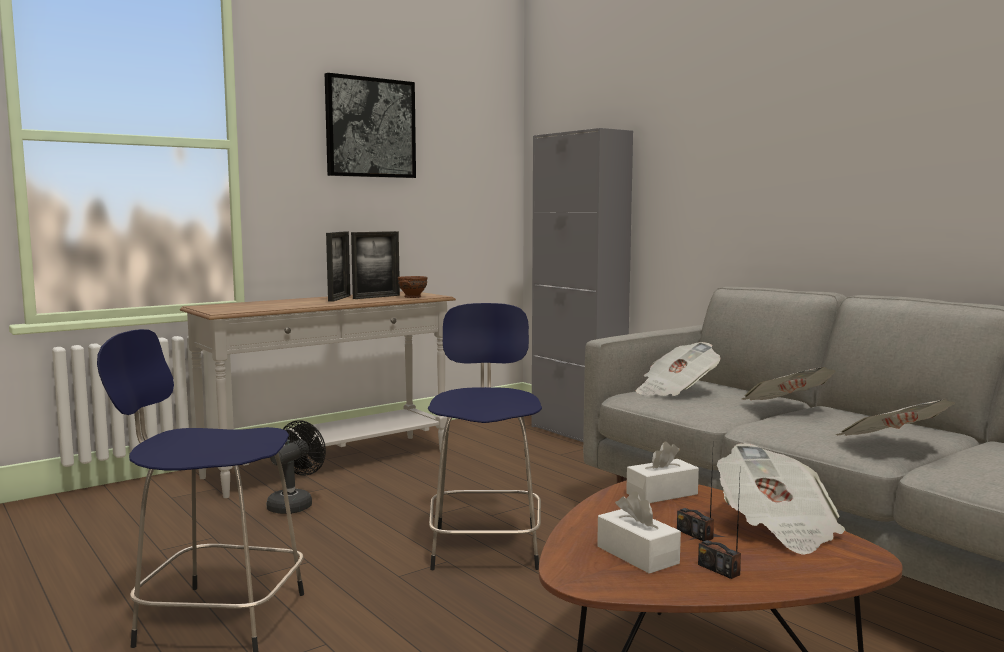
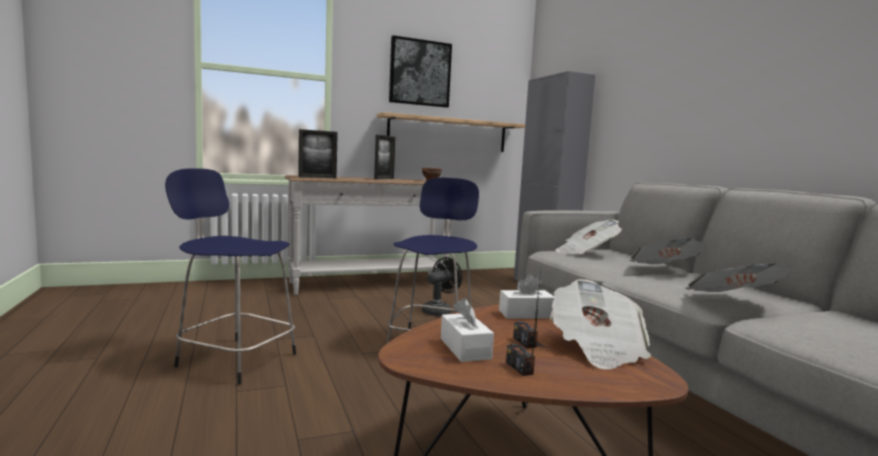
camera: 15 degrees right, 0 degrees up
(294, 504) = (331, 303): black fan -> black fan (439, 311)
(376, 297) = (408, 180): picture frame -> picture frame (317, 177)
(416, 218) = (448, 134): none -> shelf

